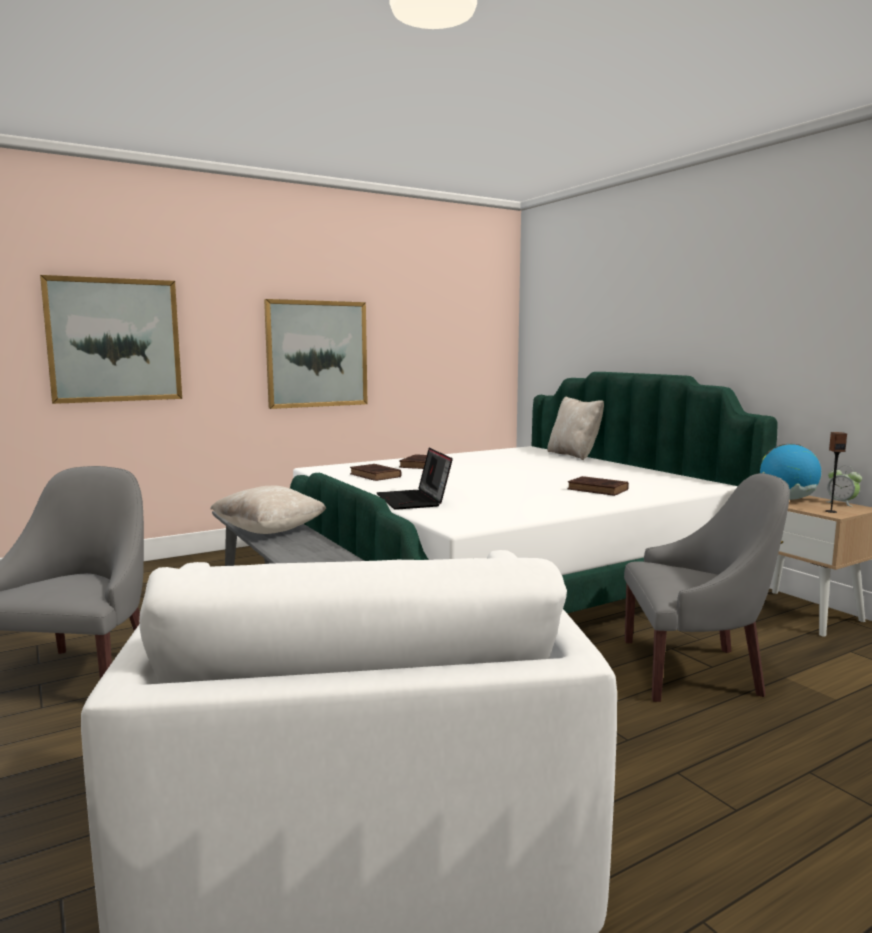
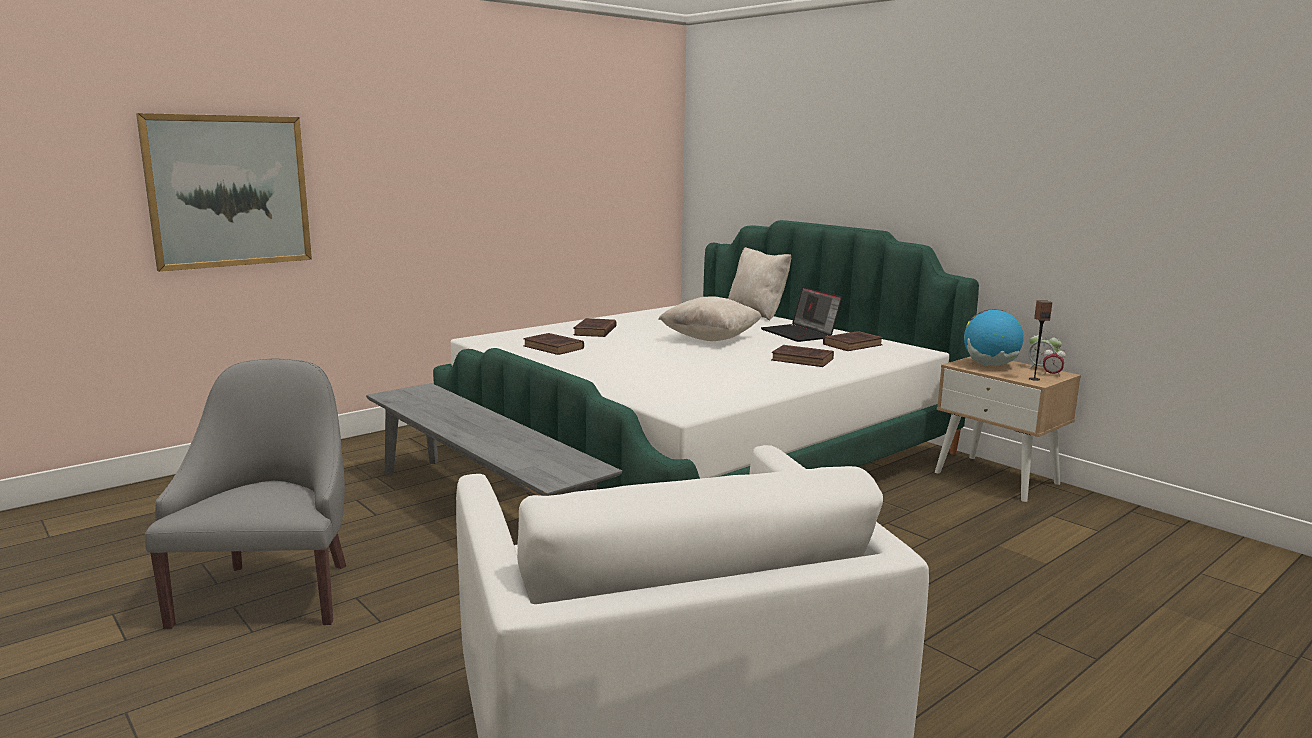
camera: 10 degrees left, 5 degrees up
(269, 530) = (451, 418): beige pillow -> beige pillow (710, 338)
(317, 354) = (463, 200): picture -> none
(414, 500) = (617, 380): laptop -> laptop (800, 334)
(654, 479) = (853, 344): none -> brown book
(694, 670) = (914, 543): grey armchair -> none
(851, 508) = (1051, 375): none -> alarm clock

